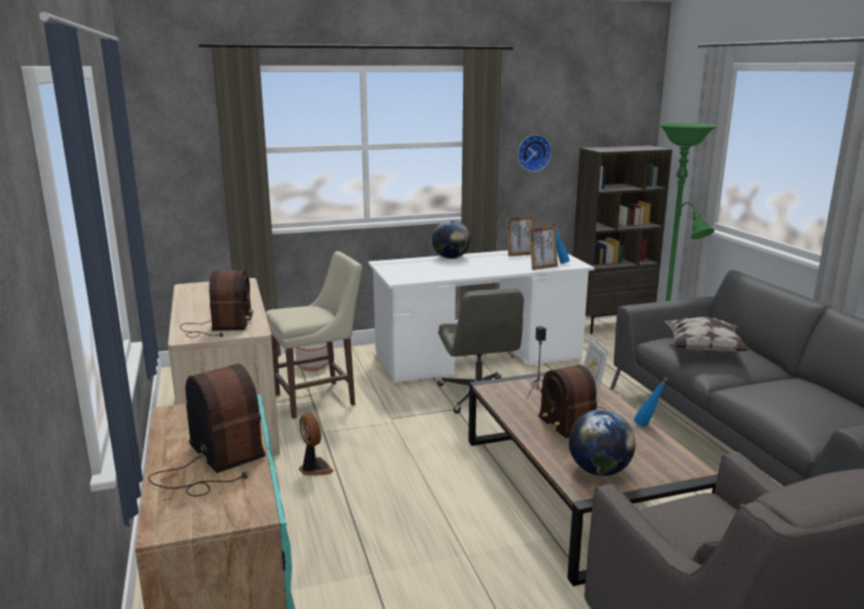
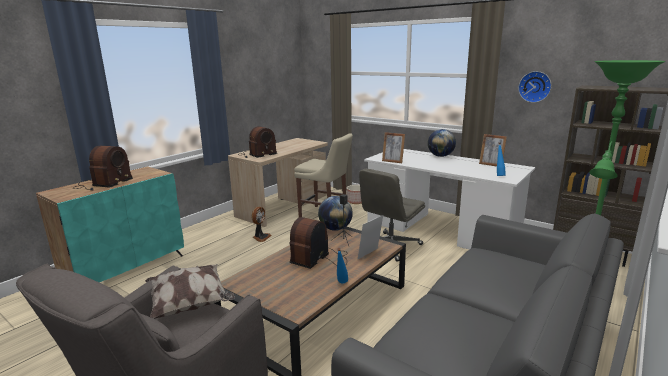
camera: 55 degrees right, 0 degrees up
(542, 267) = (477, 174): picture frame -> picture frame (393, 161)
(599, 471) = (260, 282): globe -> globe (335, 229)
(704, 350) = (487, 267): pillow -> pillow (190, 304)

